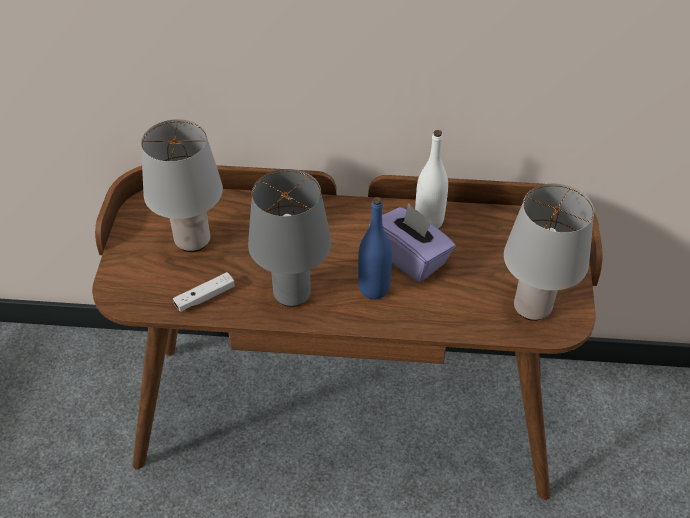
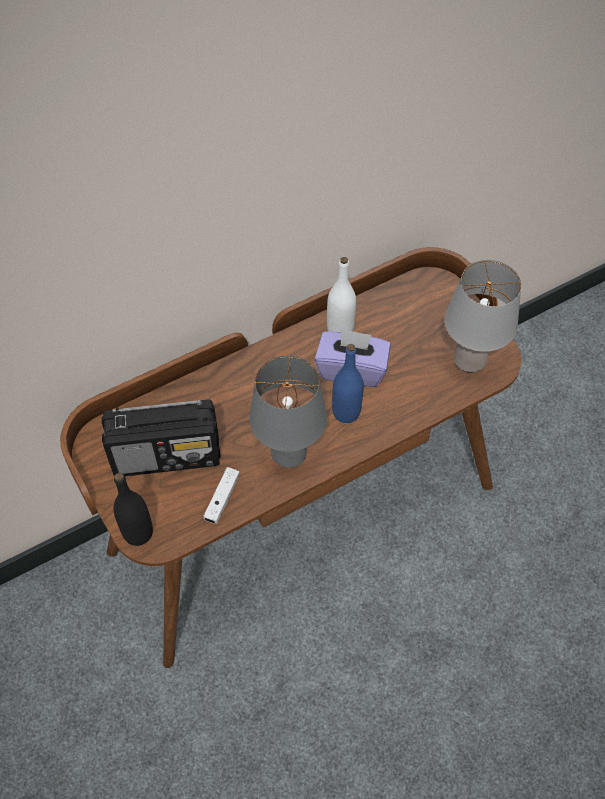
camera: 35 degrees left, 10 degrees up
(116, 285) = (138, 533): none -> black bottle
(193, 241) = (167, 455): grey table lamp -> radio

